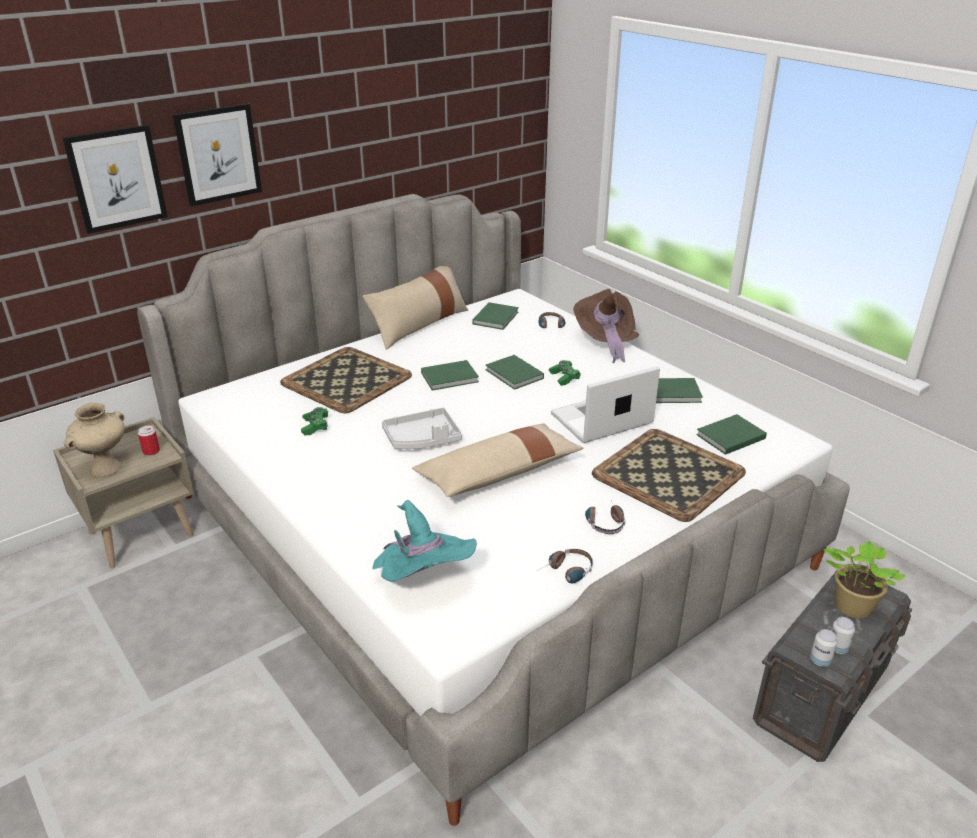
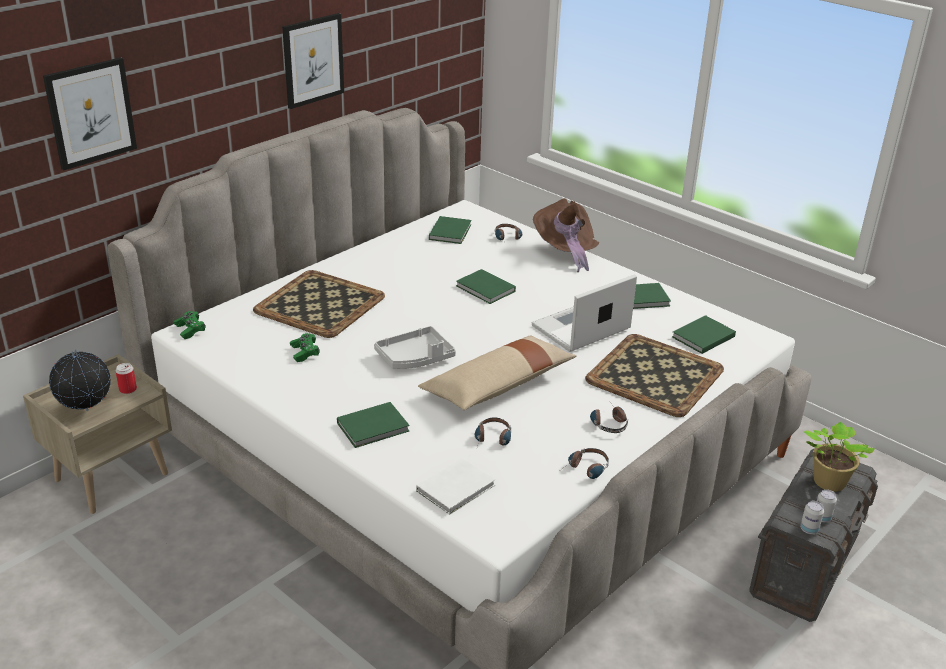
camera: 10 degrees left, 0 degrees up
(105, 469) = (86, 410): beige vase -> globe
(218, 154) = (184, 82): picture -> picture (313, 60)
(419, 325) = (375, 243): beige pillow -> none
(423, 580) = (458, 488): turquoise hat -> white book
(451, 377) = (424, 295): green book -> green book (375, 427)
(475, 531) = (492, 440): none -> headphones
(564, 377) = (534, 289): green game controller -> green game controller (190, 330)

